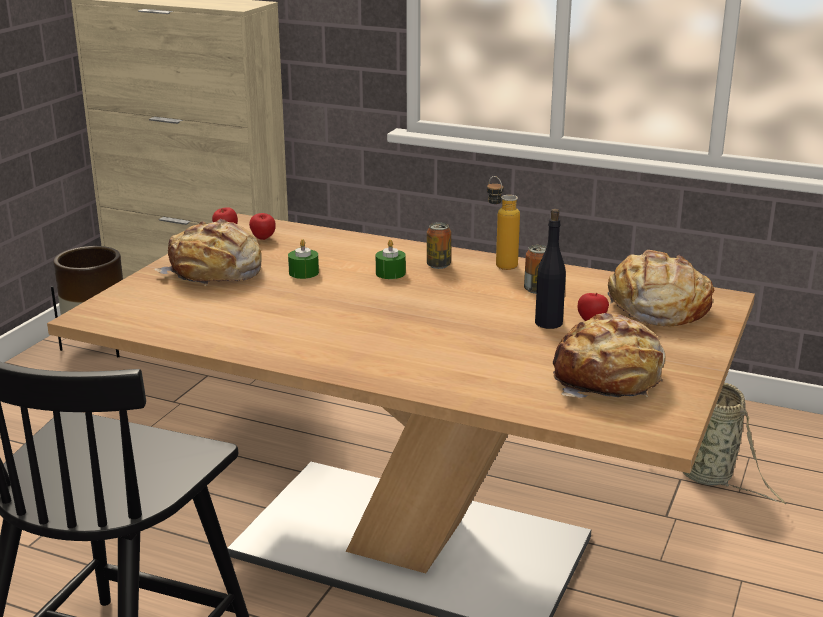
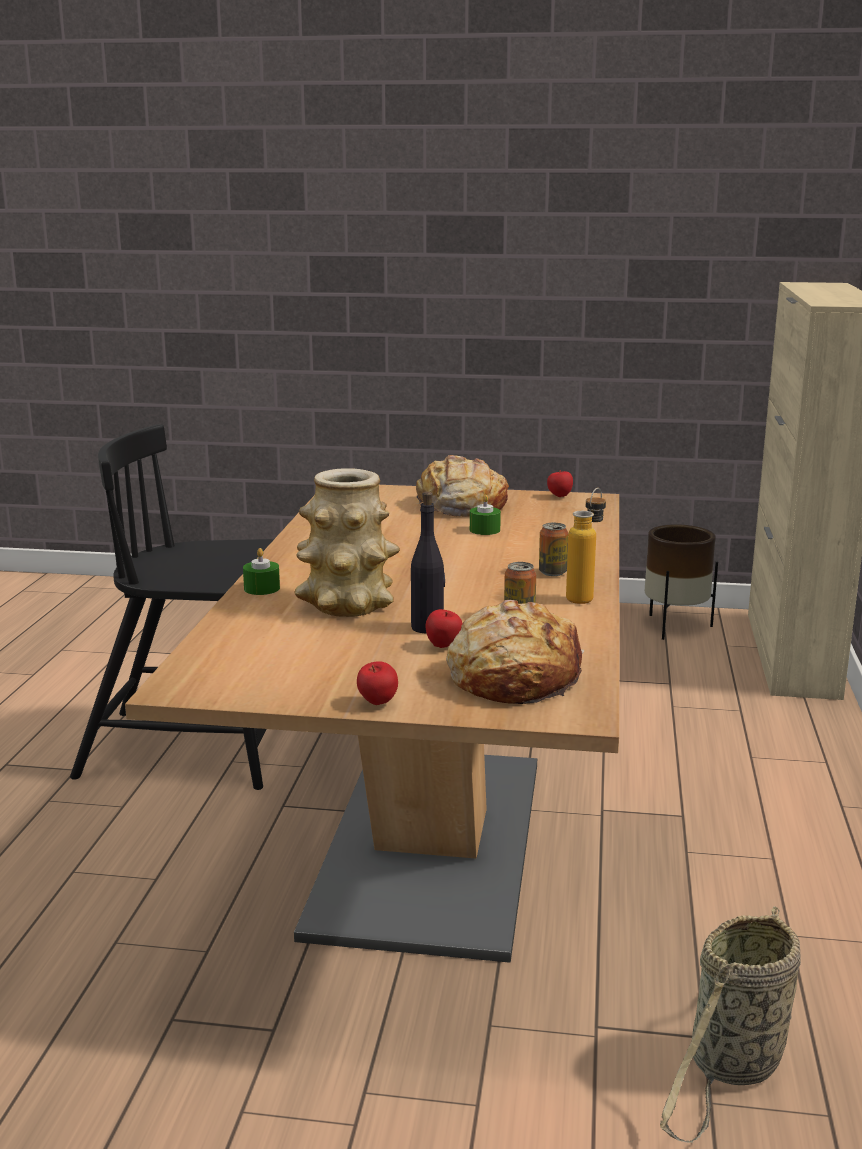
camera: 75 degrees right, 5 degrees down
(263, 239) = (557, 509): apple -> apple (377, 704)
(390, 273) = (512, 557): green candle -> green candle (262, 588)
(480, 348) = (347, 605): none -> vase
(608, 378) = (297, 660): bread -> none

